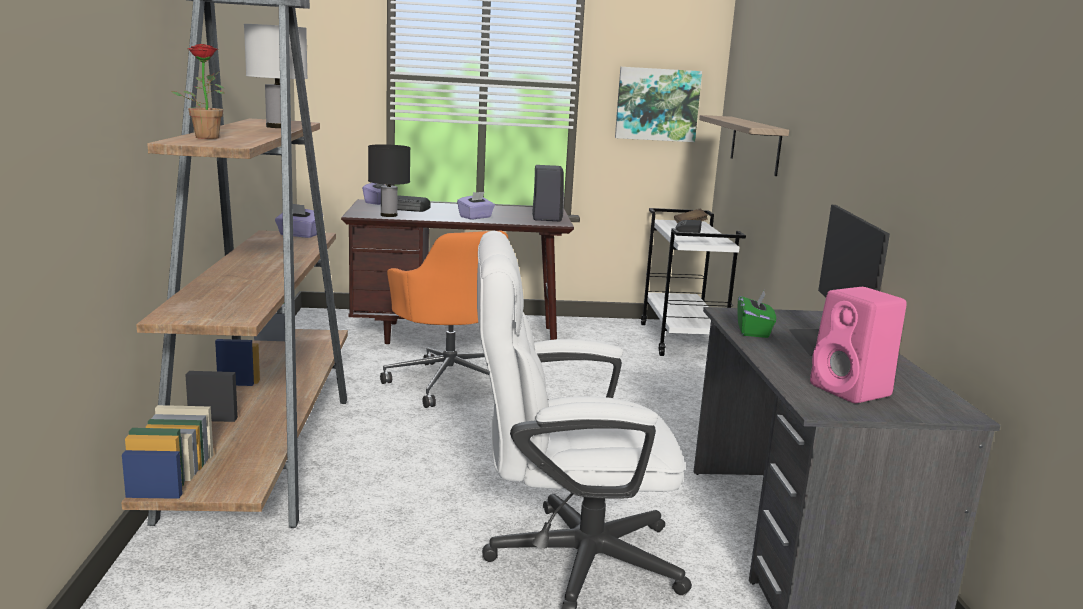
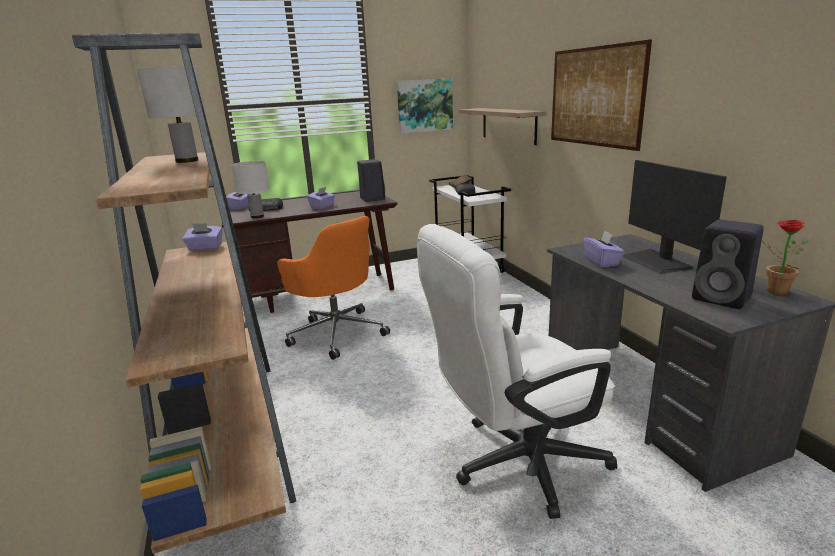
camera: 15 degrees left, 5 degrees up
(206, 137) = (142, 181): potted plant -> potted plant (772, 290)
(389, 215) = (257, 216): black table lamp -> white table lamp
(753, 331) = (602, 262): green tissue box -> purple tissue box
(834, 117) = (594, 97): none -> picture
(852, 391) = (723, 298): pink speaker -> black speaker

